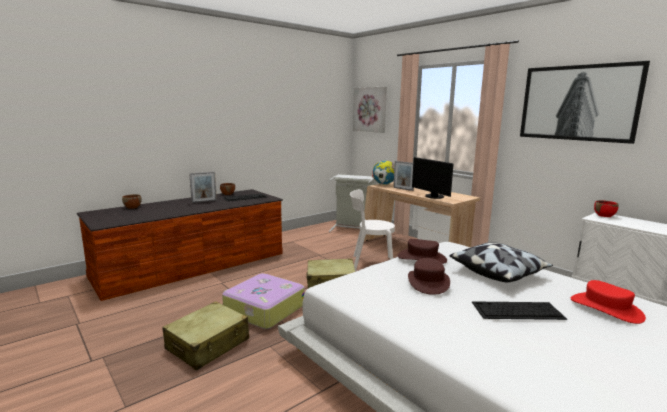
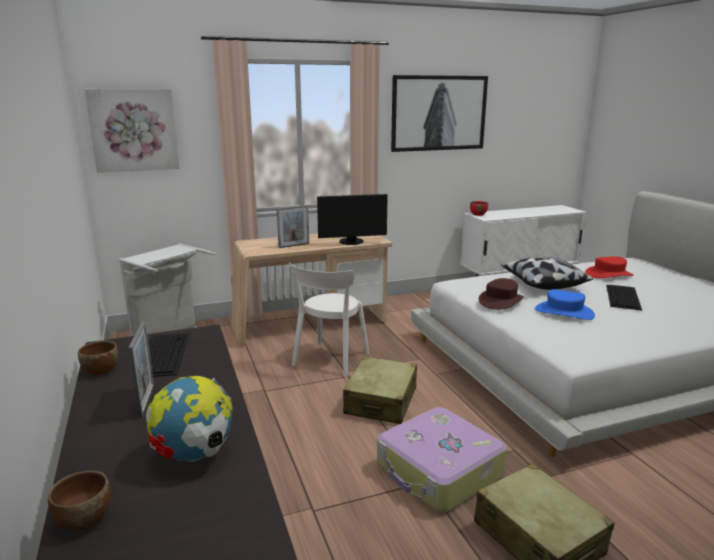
camera: 70 degrees left, 5 degrees up
(384, 184) = (254, 249): globe -> globe (194, 454)
(428, 282) = (564, 312): brown hat -> blue hat

